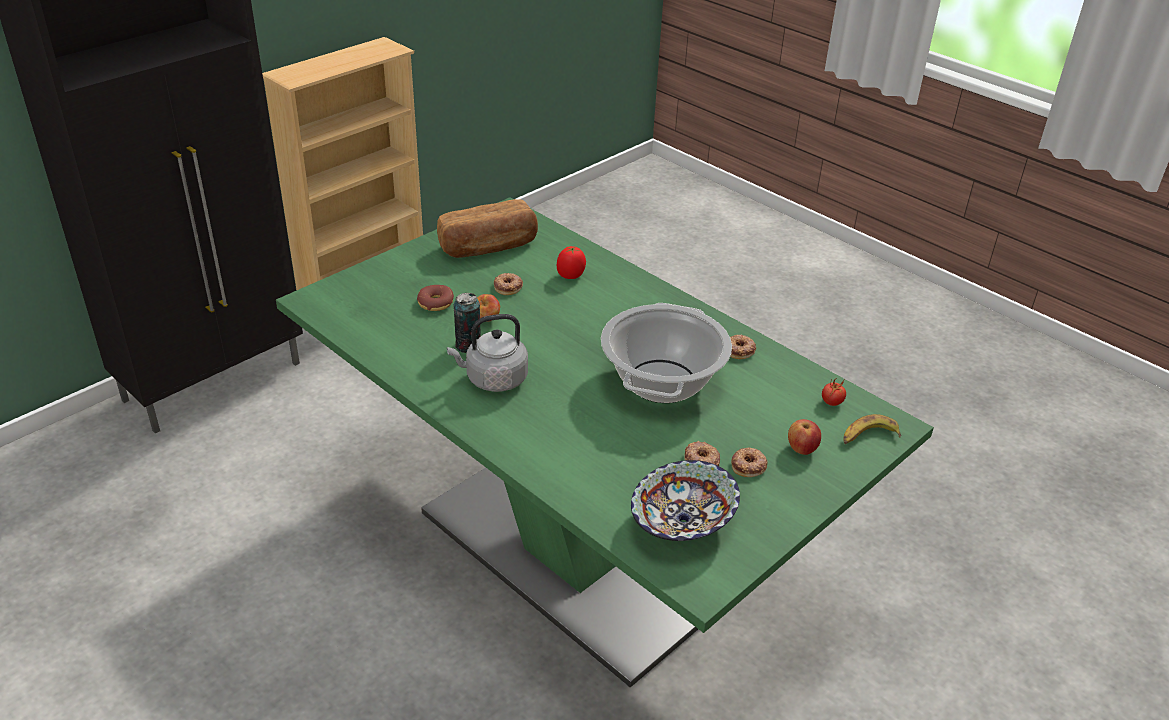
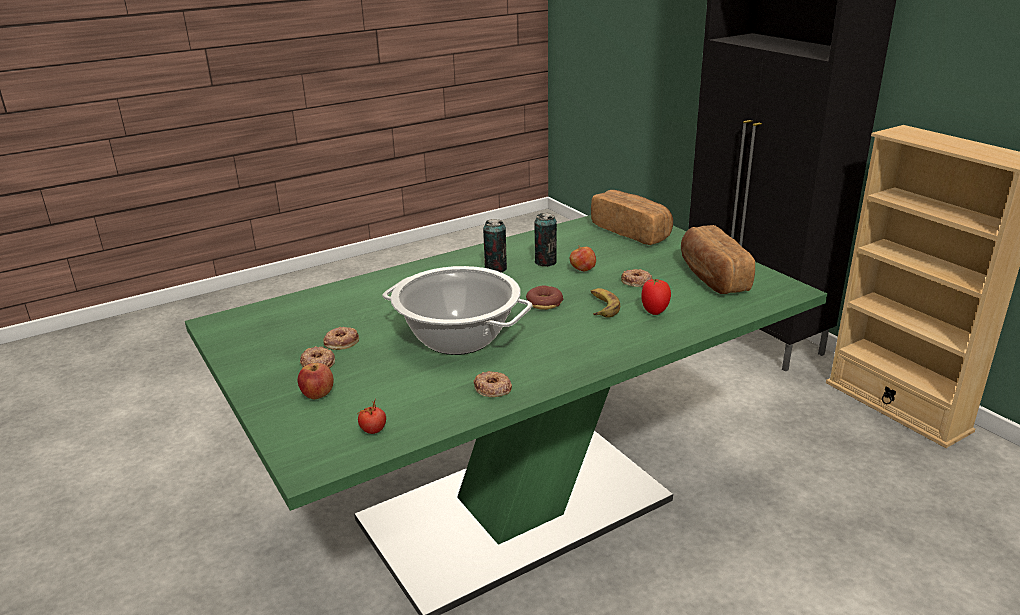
camera: 105 degrees right, 10 degrees down
(371, 293) = (631, 232): none -> bread
(435, 303) = (612, 253): donut -> donut (544, 303)
(493, 379) = (495, 269): grey kettle -> can
(684, 523) = (279, 324): bowl -> none
(868, 436) = (305, 441): banana -> banana (601, 307)

